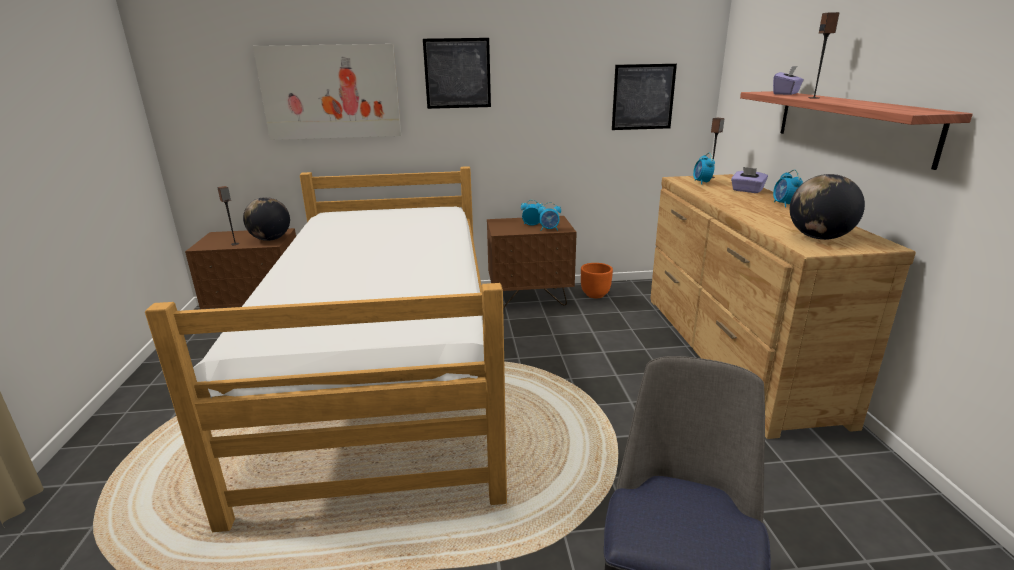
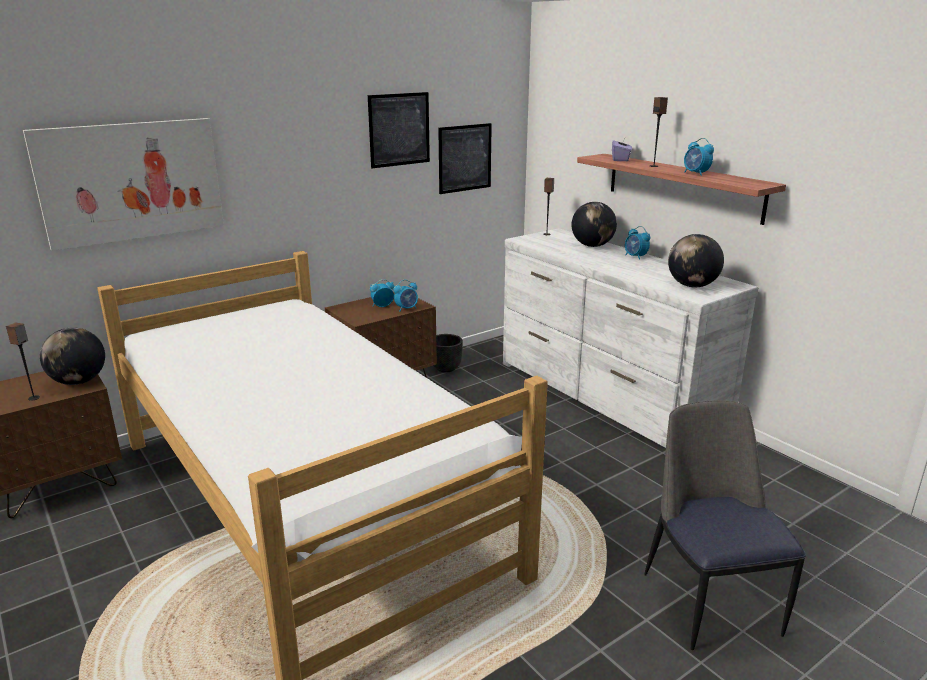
camera: 30 degrees left, 0 degrees up
(457, 73) = (283, 147): picture -> picture (399, 129)
(595, 294) = (445, 368): orange planter -> black planter
(702, 182) = (547, 241): alarm clock -> alarm clock (696, 173)
(733, 353) = (606, 396): brown dresser -> white dresser
(747, 190) = (592, 246): purple tissue box -> globe

